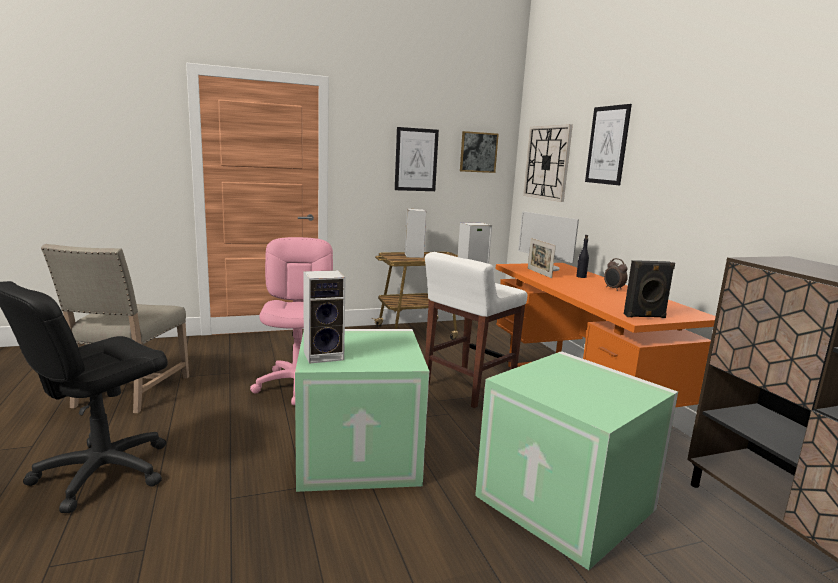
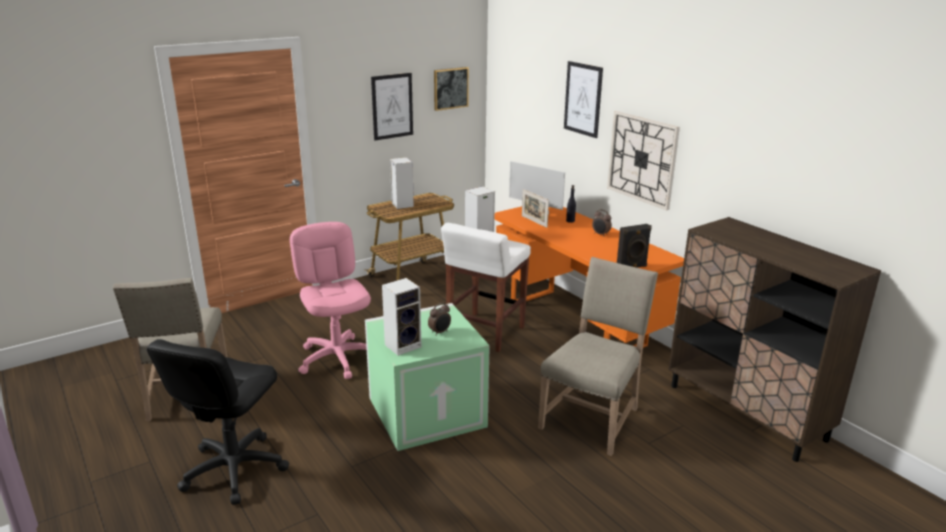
camera: 15 degrees left, 10 degrees up
(377, 350) = (440, 332): none -> alarm clock
(547, 162) = (522, 101): wall clock -> wall clock (642, 159)
(568, 502) = (593, 417): green storage box -> beige chair

